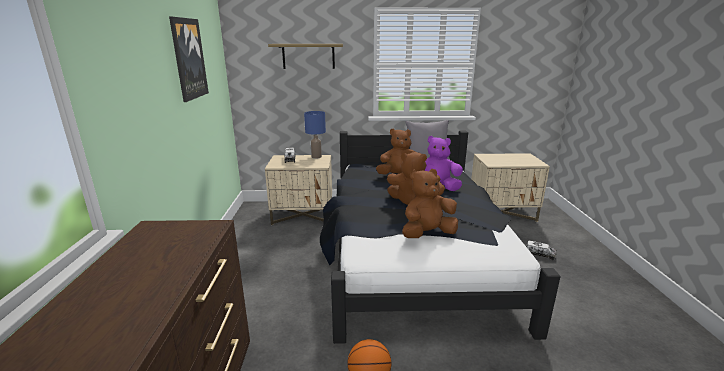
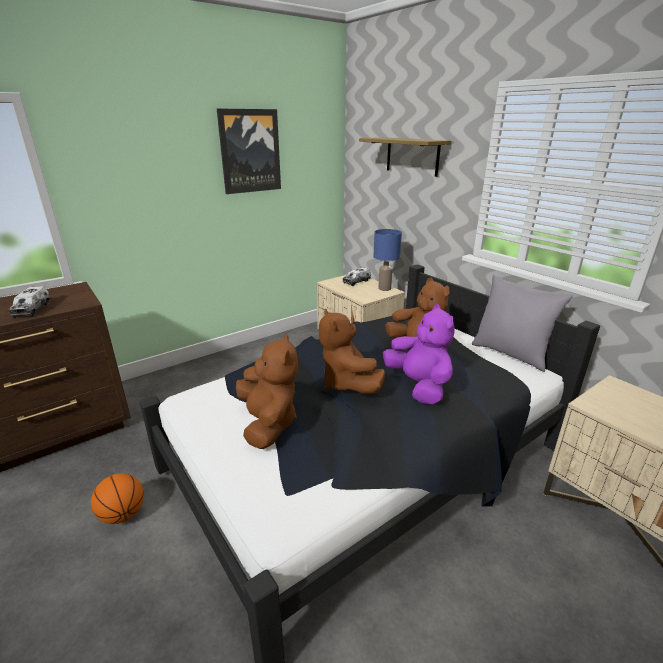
camera: 55 degrees right, 5 degrees up
(427, 234) = (268, 424): brown plush toy -> brown plush toy turned 45 degrees clockwise
(540, 254) = (536, 614): toy truck -> toy truck (32, 309)

